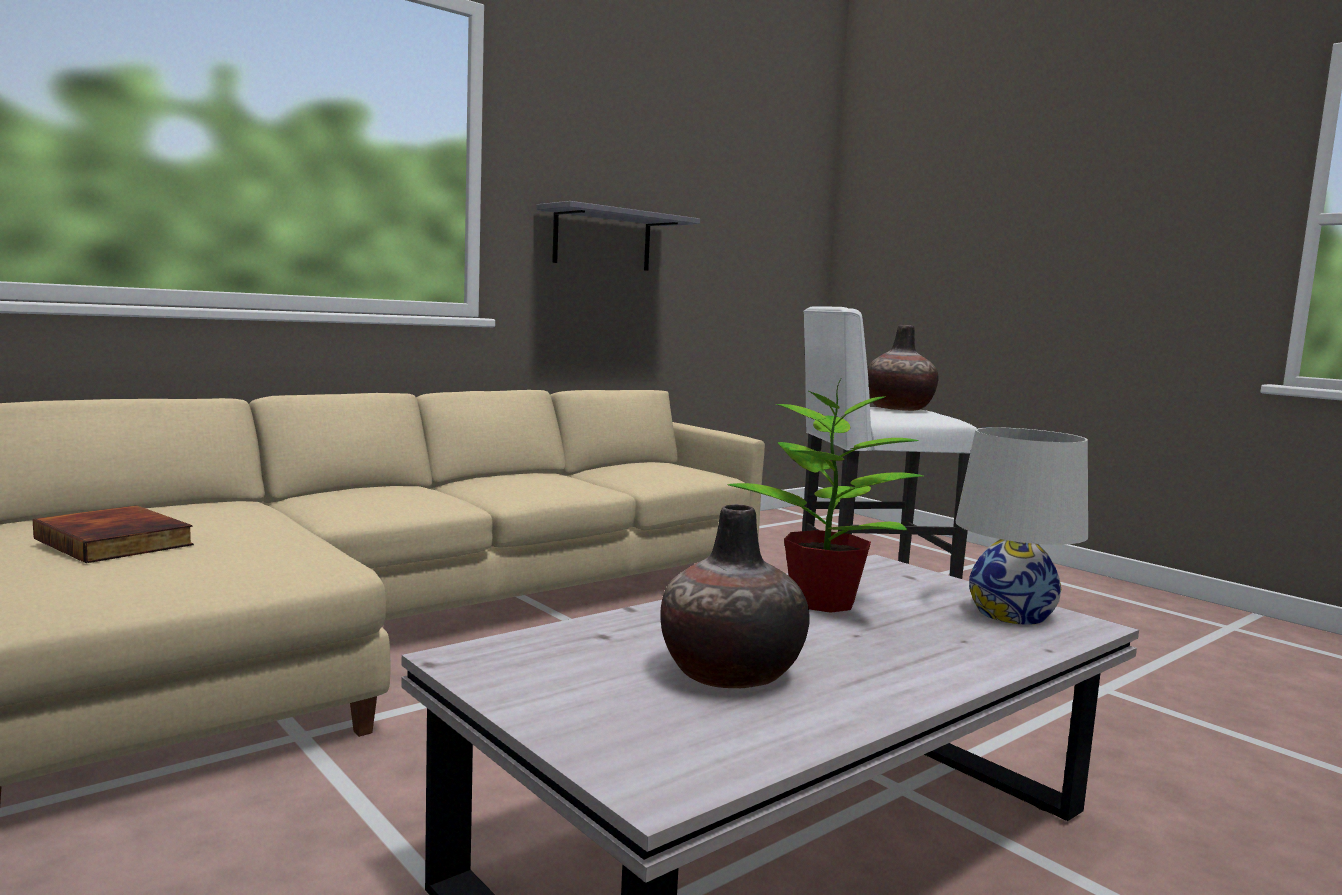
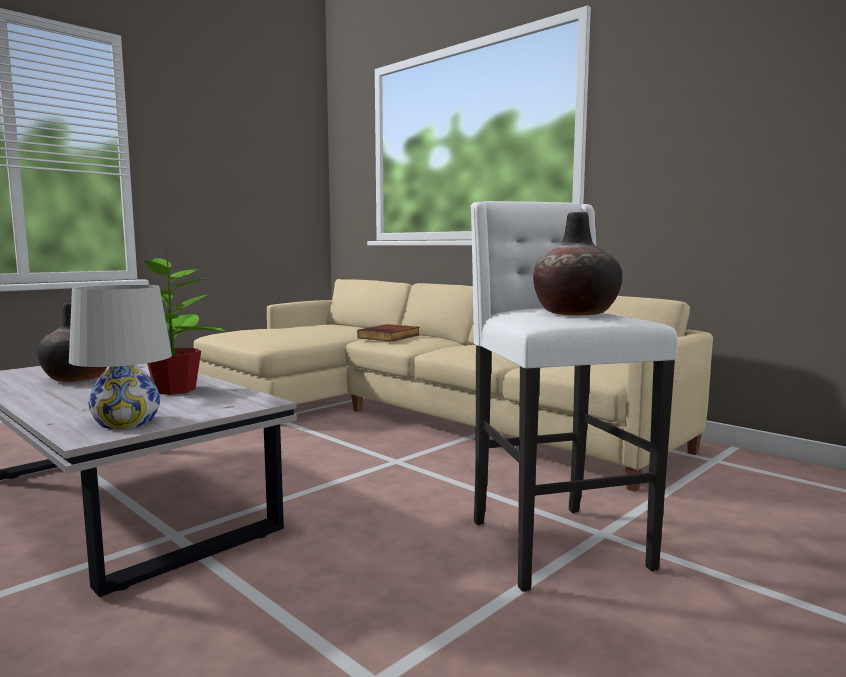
camera: 85 degrees right, 0 degrees up
(117, 541) = (289, 328): book -> book (390, 336)
(602, 239) = (697, 160): grey shelf -> none

